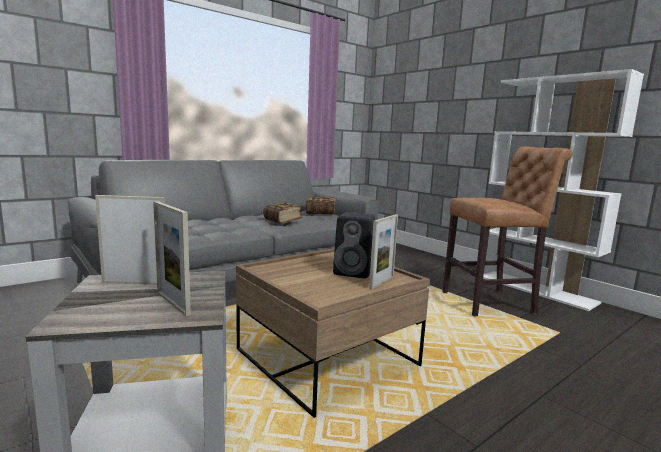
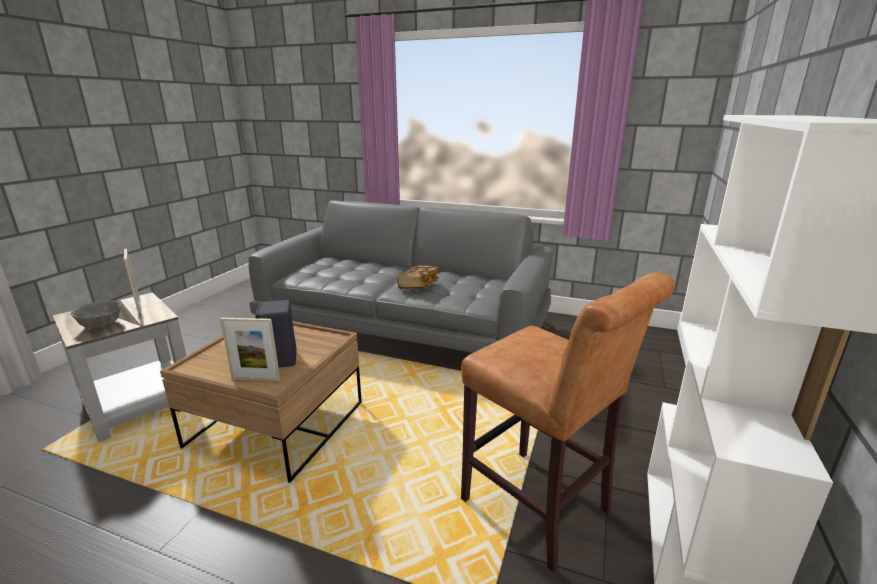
camera: 60 degrees right, 10 degrees up
(173, 303) = (101, 325): picture frame -> grey bowl
(320, 213) = (489, 287): book -> none

